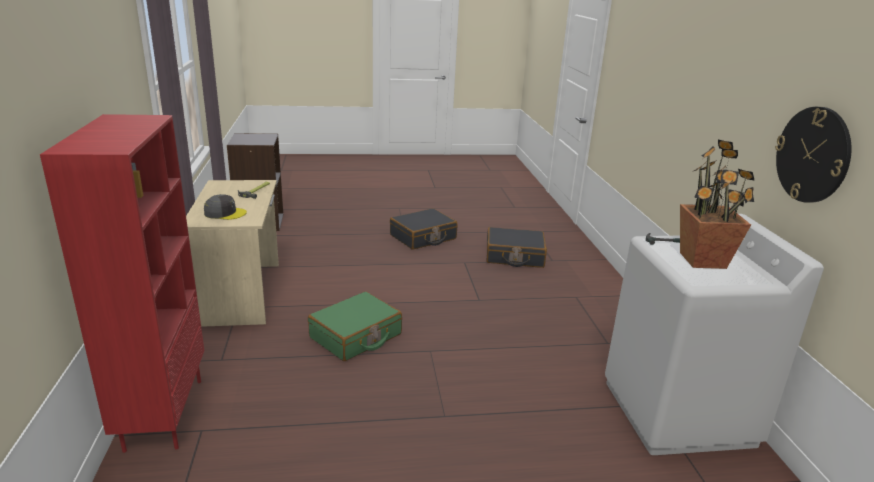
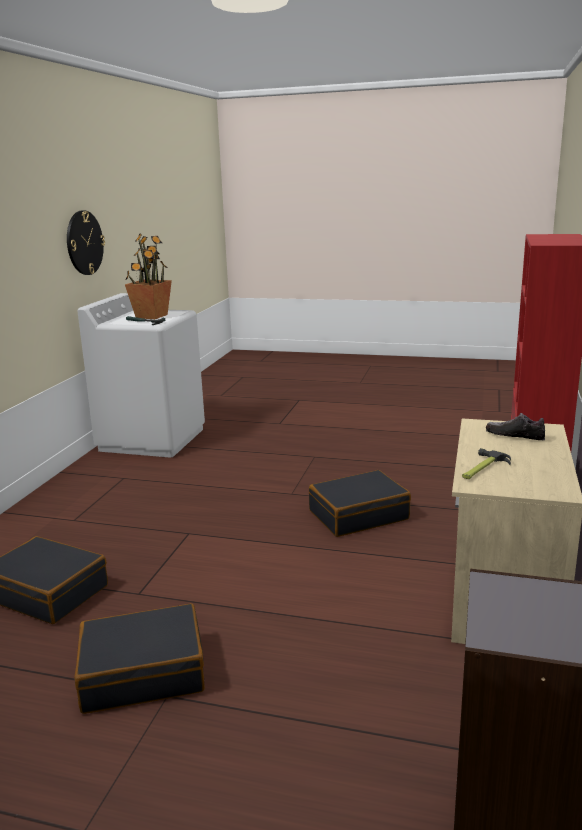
camera: 155 degrees left, 5 degrees down
(225, 213) = (514, 436): grey cap -> shoe
(356, 336) = (358, 515): green suitcase -> black suitcase

